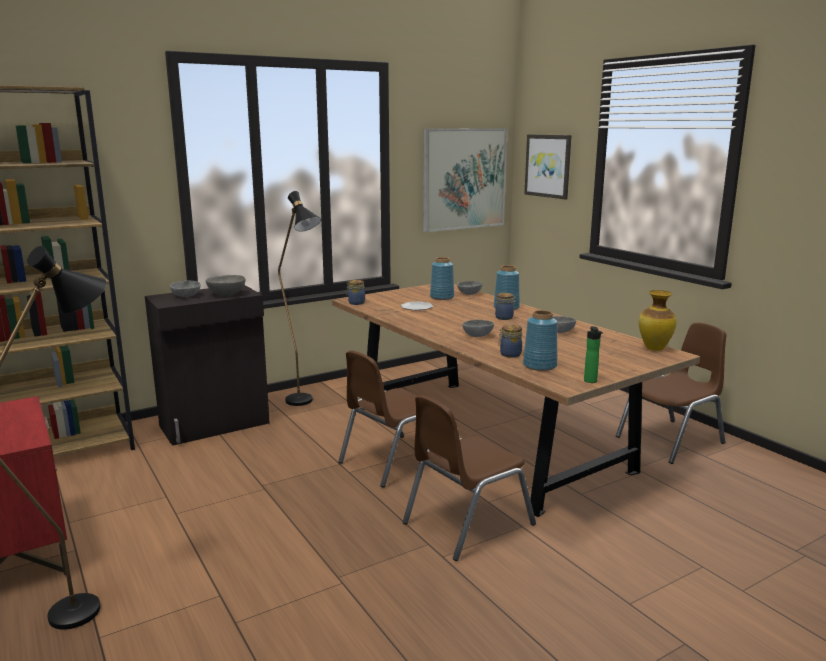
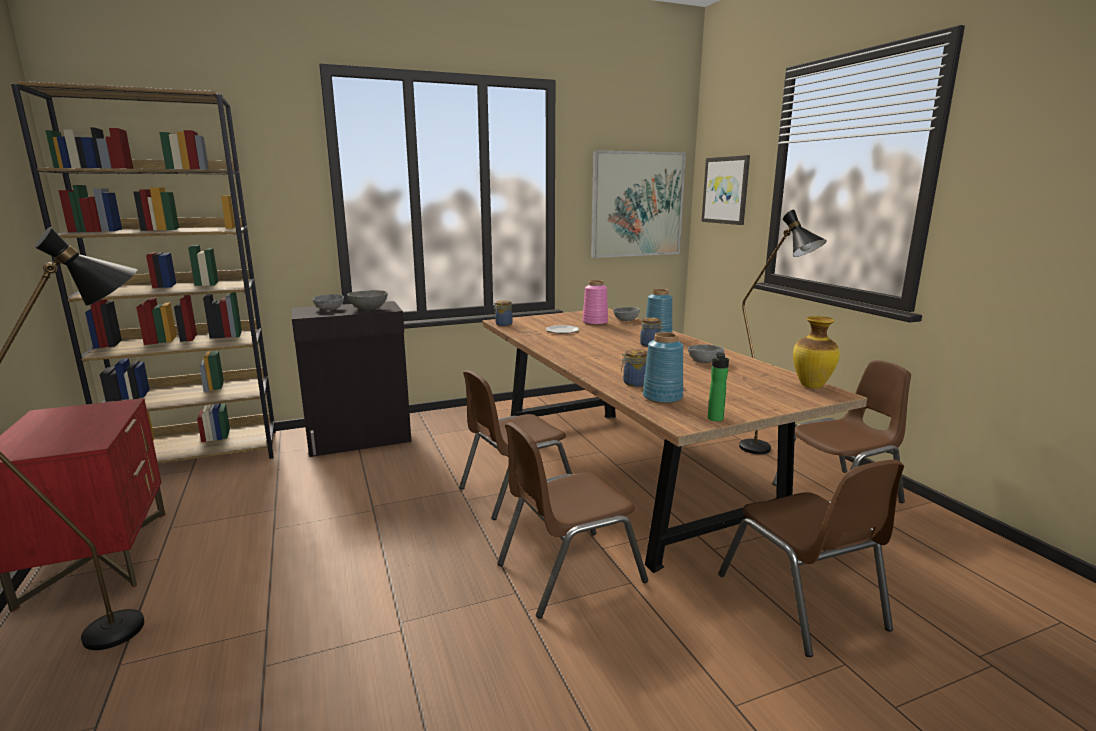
camera: 10 degrees right, 0 degrees up
(305, 403) = (454, 424): black floor lamp -> black floor lamp (764, 452)
(441, 297) = (594, 322): blue vase -> pink vase
(477, 335) = (609, 361): grey bowl -> none
(660, 526) = (801, 601): none -> brown chair

